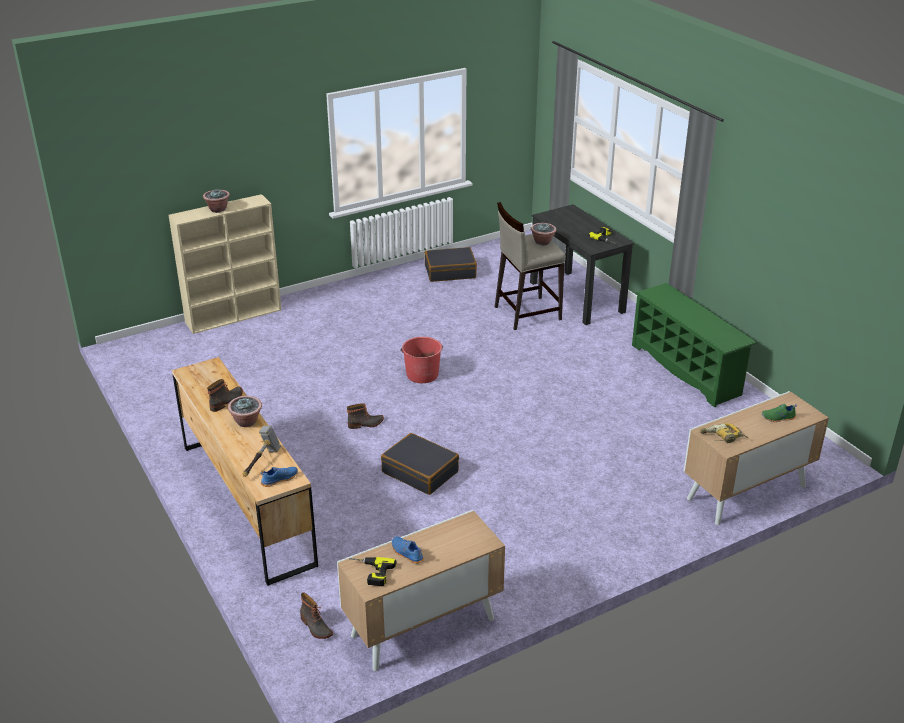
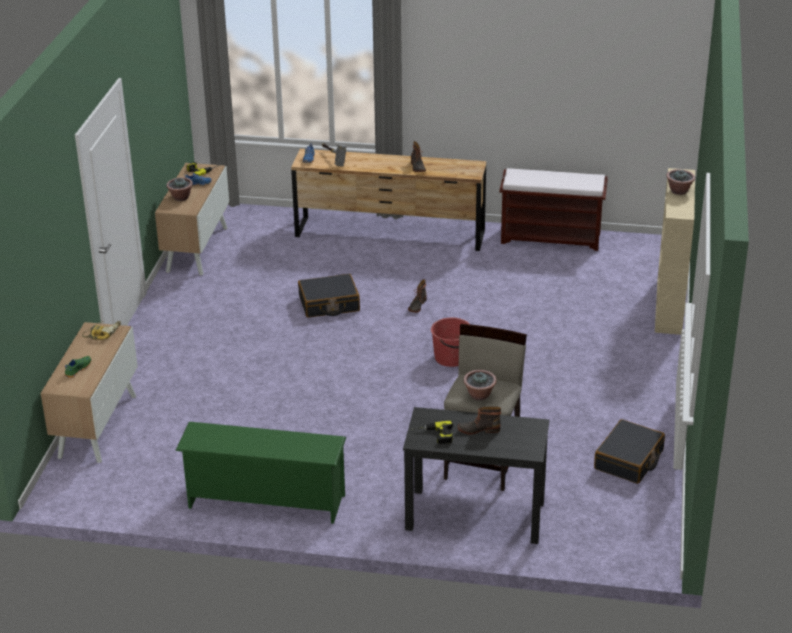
camera: 130 degrees right, 0 degrees up
(164, 406) = (551, 238): none -> brown bench
(247, 422) = (383, 166): potted plant -> potted plant (180, 198)
(315, 627) = (249, 220): boot -> boot (478, 429)

